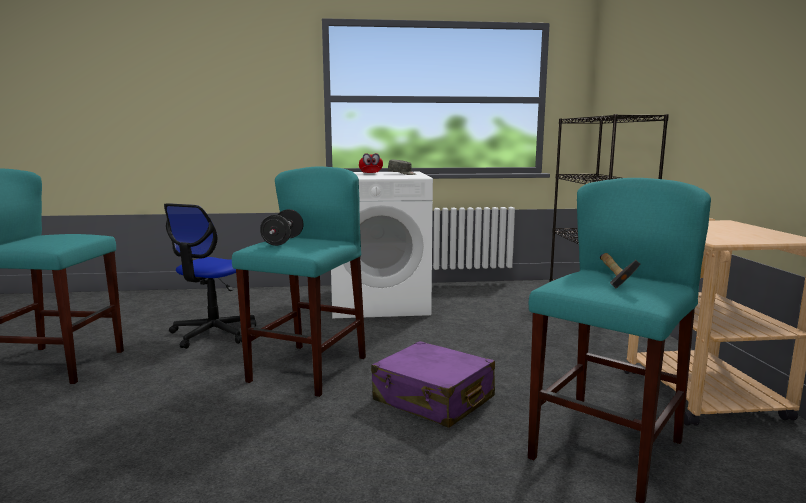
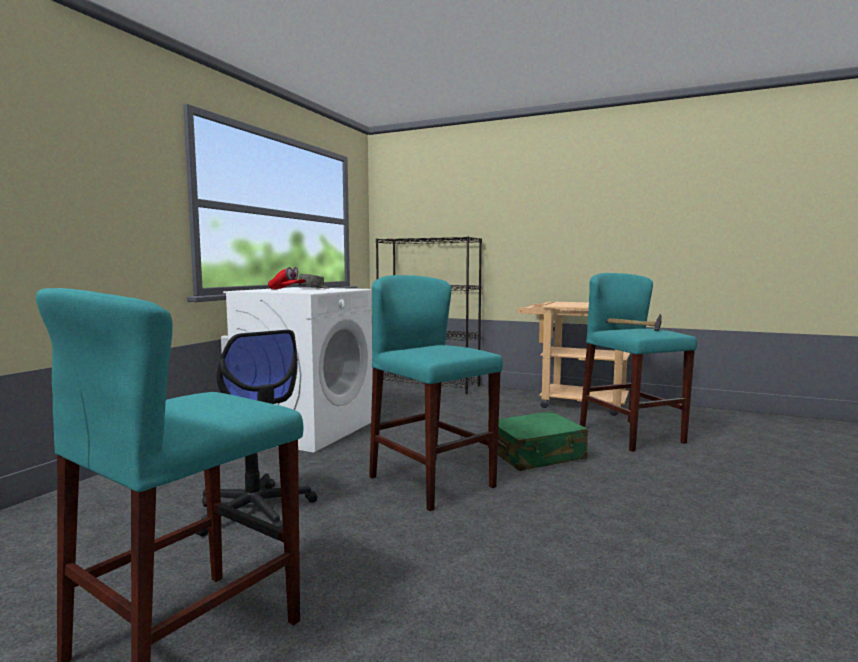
camera: 60 degrees left, 5 degrees down
(283, 241) = (431, 350): black dumbbell -> none
(433, 399) = (536, 455): purple suitcase -> green suitcase

